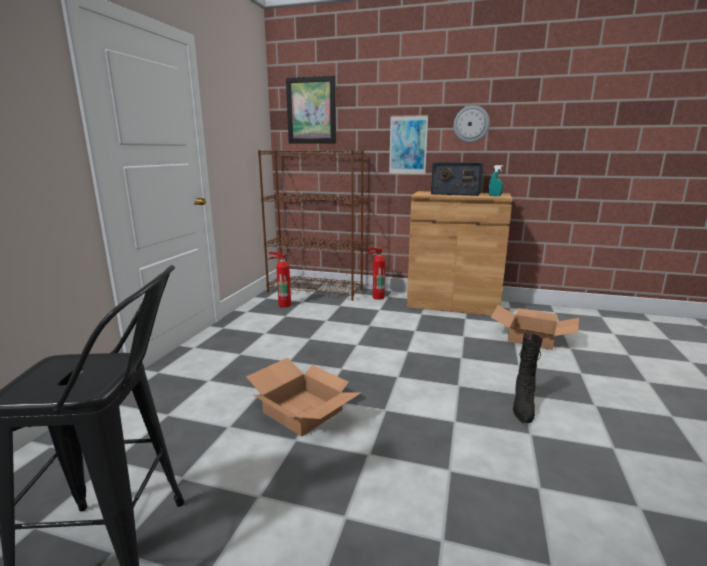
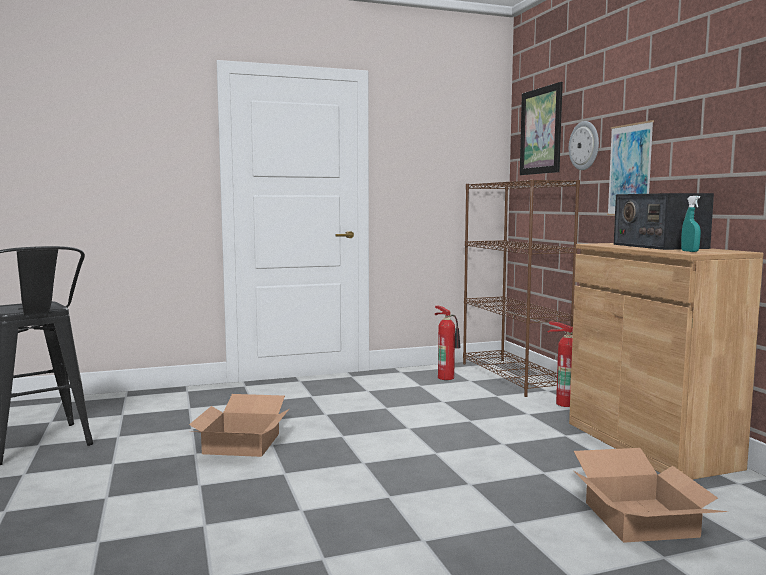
camera: 55 degrees right, 10 degrees down
(471, 124) = (708, 128): wall clock -> wall clock (584, 145)
(523, 407) = (387, 544): black boot -> none

